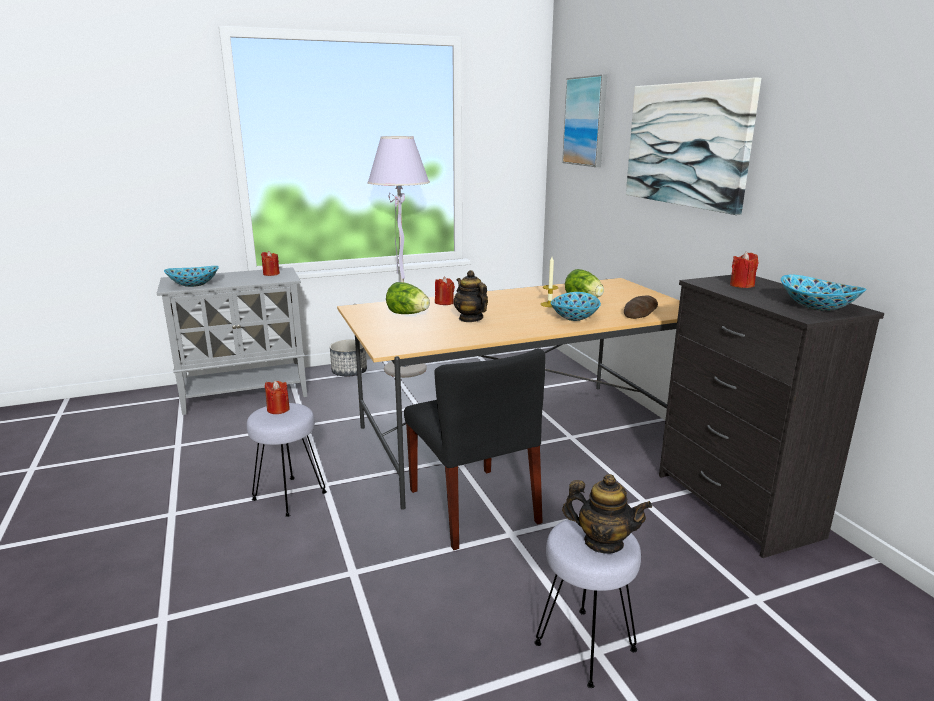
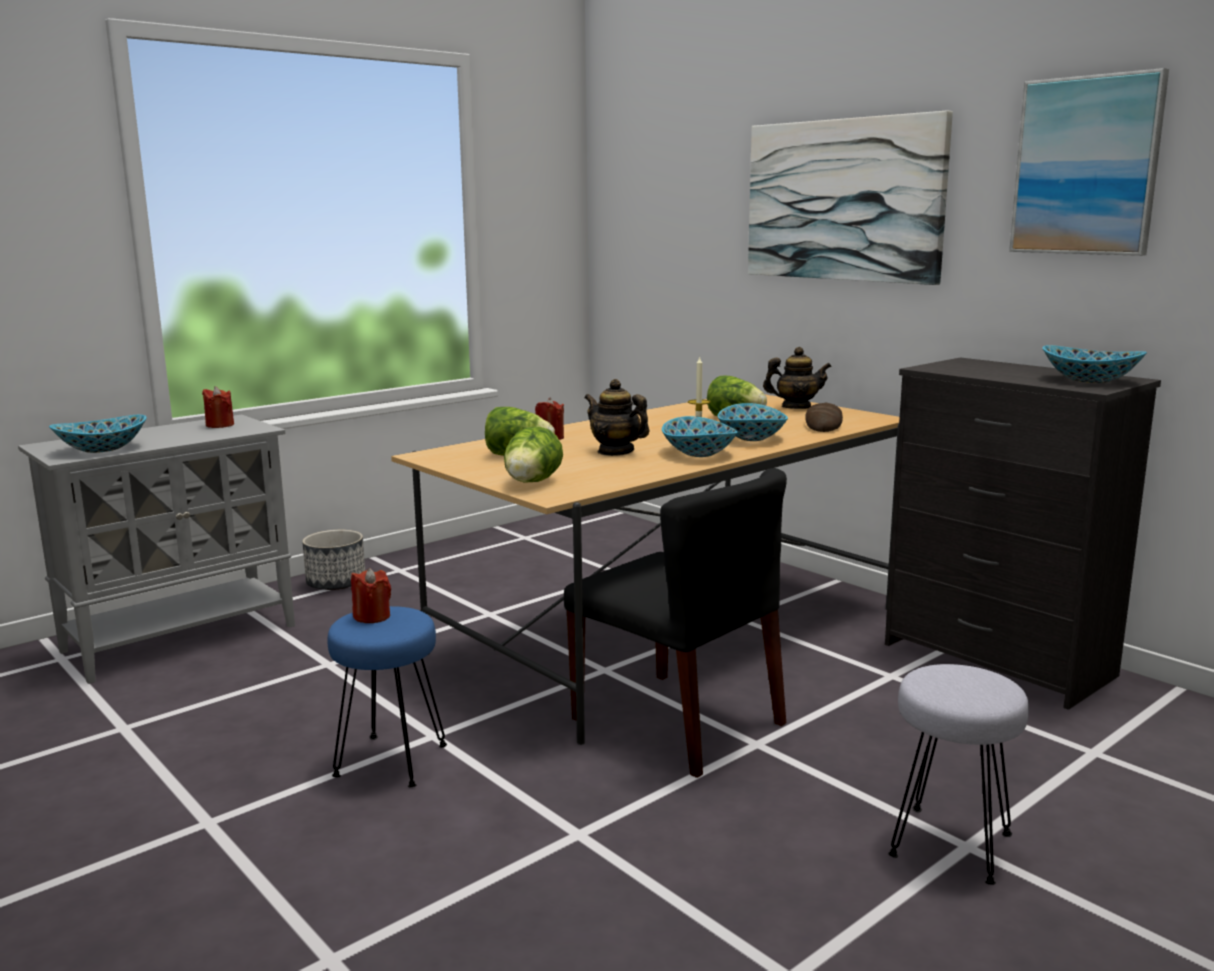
camera: 20 degrees left, 5 degrees down
(288, 496) = (390, 762): grey stool -> blue stool
(388, 337) = (531, 483): none -> lettuce
(405, 370) = (426, 569): grey floor lamp -> none
(523, 326) = (699, 453): none -> bowl
(585, 121) = (661, 177): picture -> picture (1086, 166)
(603, 542) = (978, 686): teapot -> teapot (796, 407)
(742, 285) = (978, 368): red candle -> none

